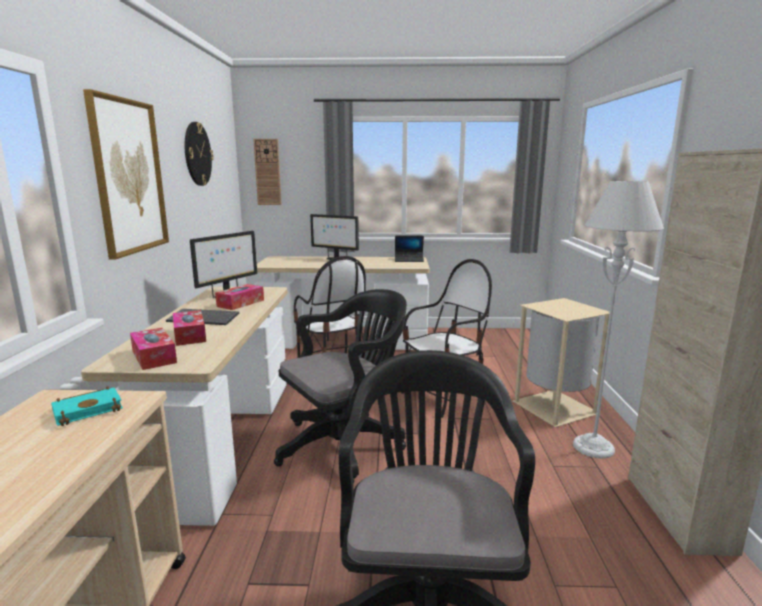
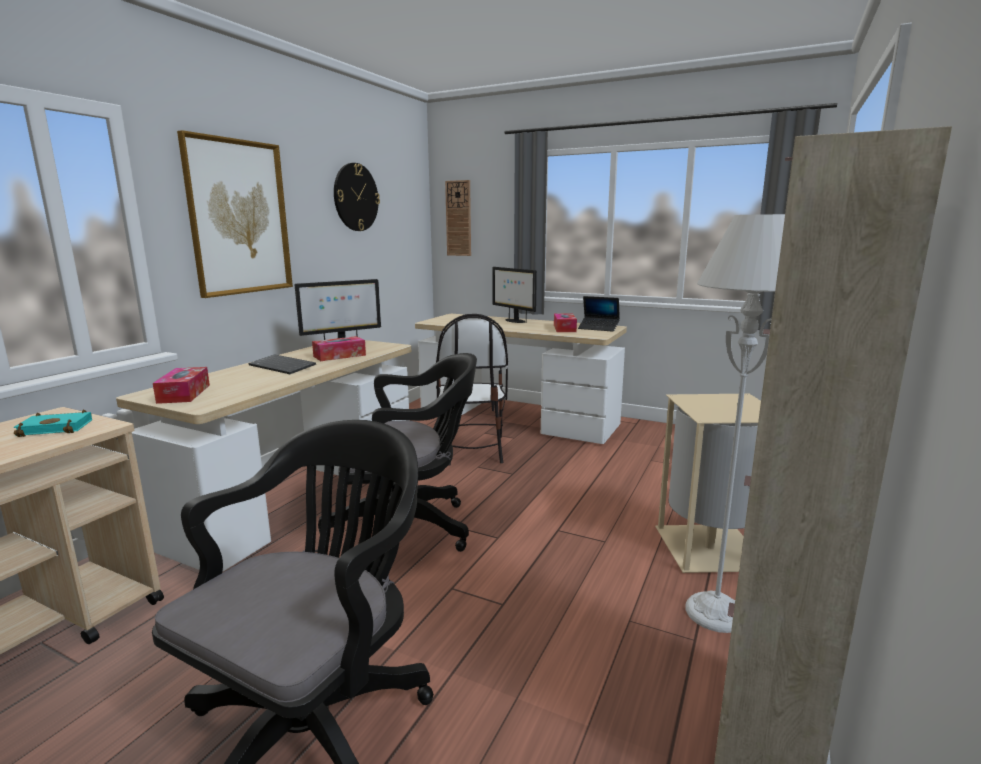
camera: 25 degrees right, 0 degrees up
(190, 335) = (244, 379): tissue box -> tissue box (564, 328)
(444, 396) = (571, 502): chair -> none

